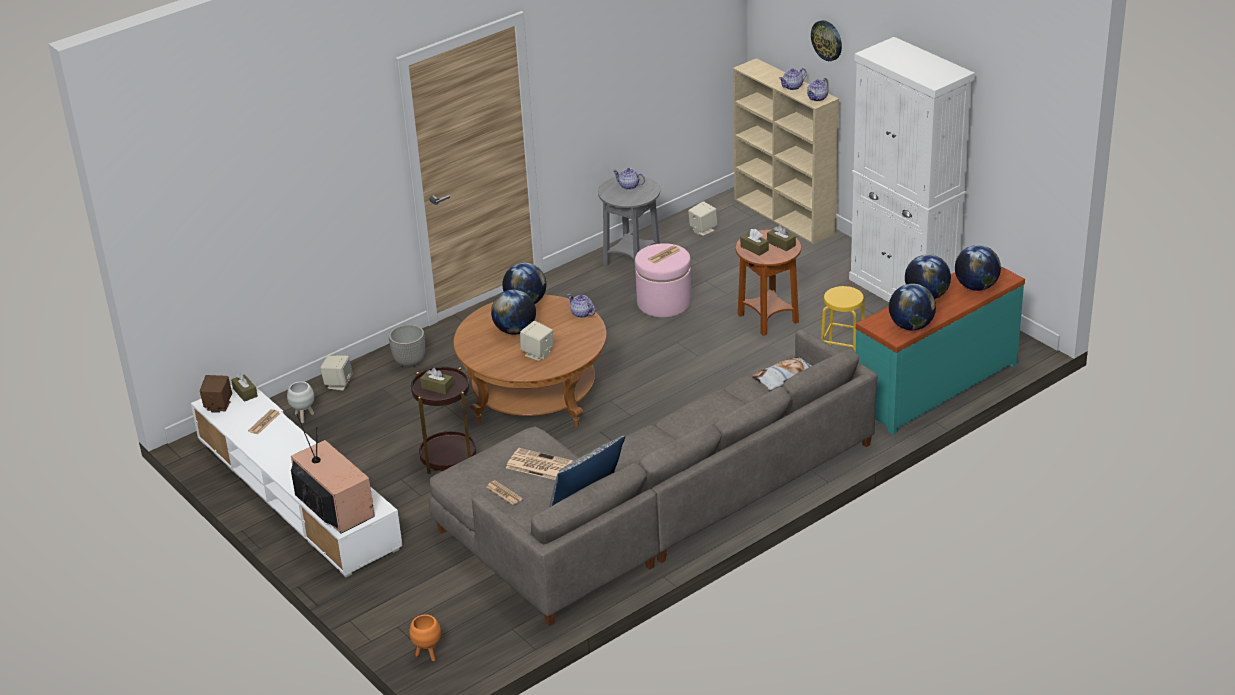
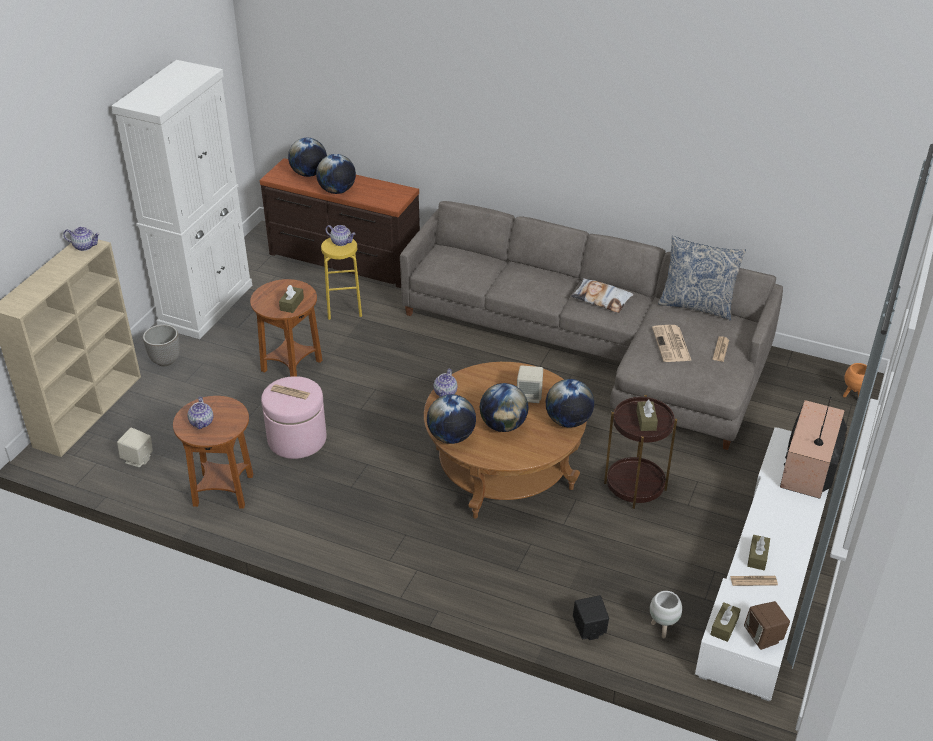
camera: 120 degrees left, 5 degrees up
(338, 384) = (589, 629): beige speaker -> black speaker
(409, 362) = (512, 587): planter -> planter (165, 361)
(632, 260) = (224, 490): grey side table -> brown side table
(781, 244) = (275, 292): brown tissue box -> brown tissue box (757, 557)
(784, 378) = (454, 263): pillow -> pillow (601, 299)
(792, 87) = (62, 267): teapot -> teapot (341, 242)
(827, 40) = (46, 195): wall clock -> none
(911, 326) = (385, 188): globe -> globe (568, 421)
(934, 385) = (343, 260): turquoise dresser -> brown dresser

